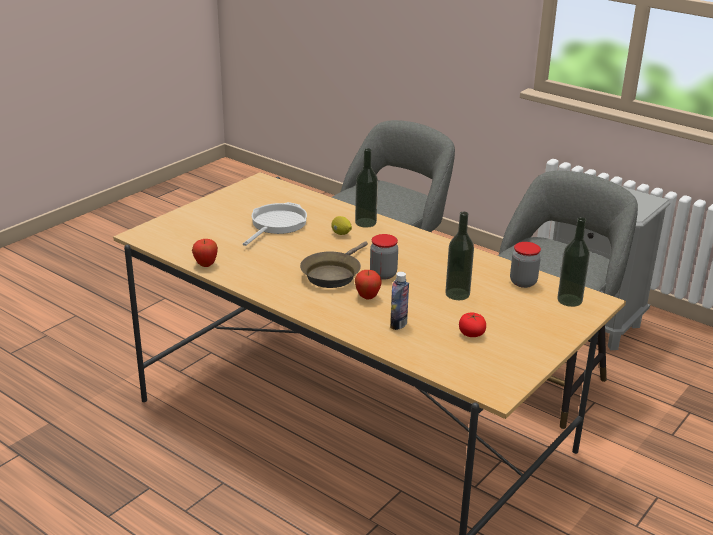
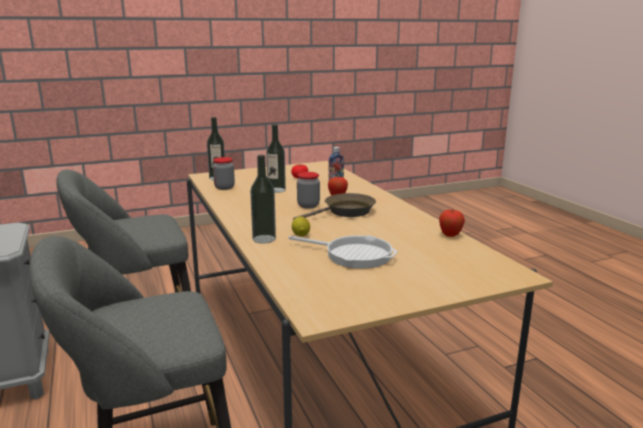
camera: 150 degrees left, 10 degrees down
(276, 224) = (354, 255): frying pan -> frying pan turned 120 degrees counterclockwise

